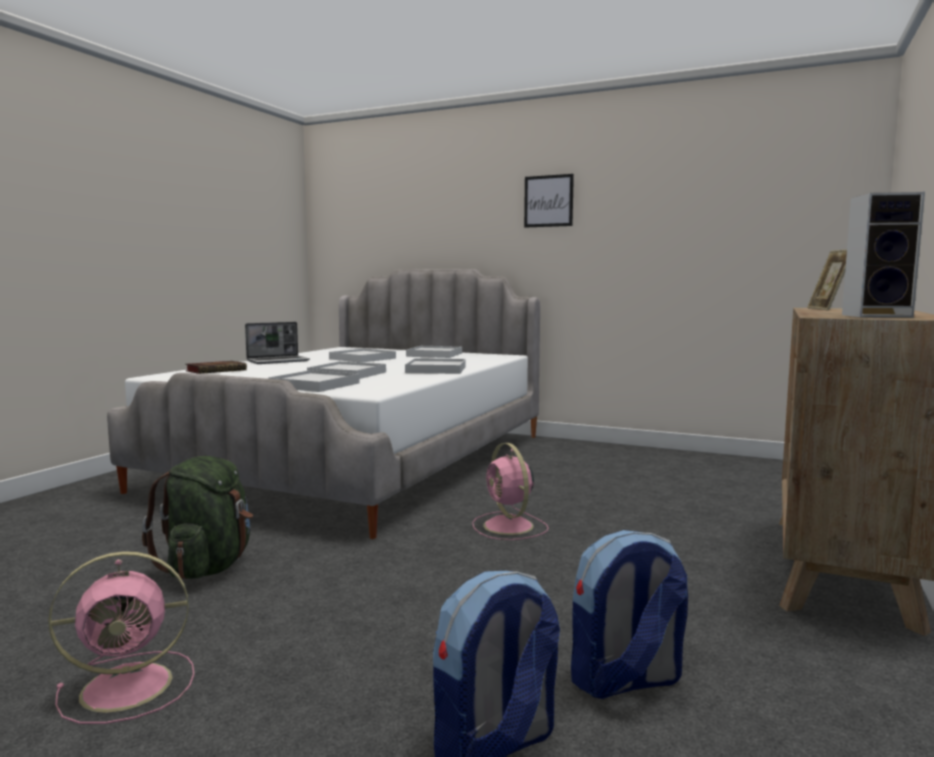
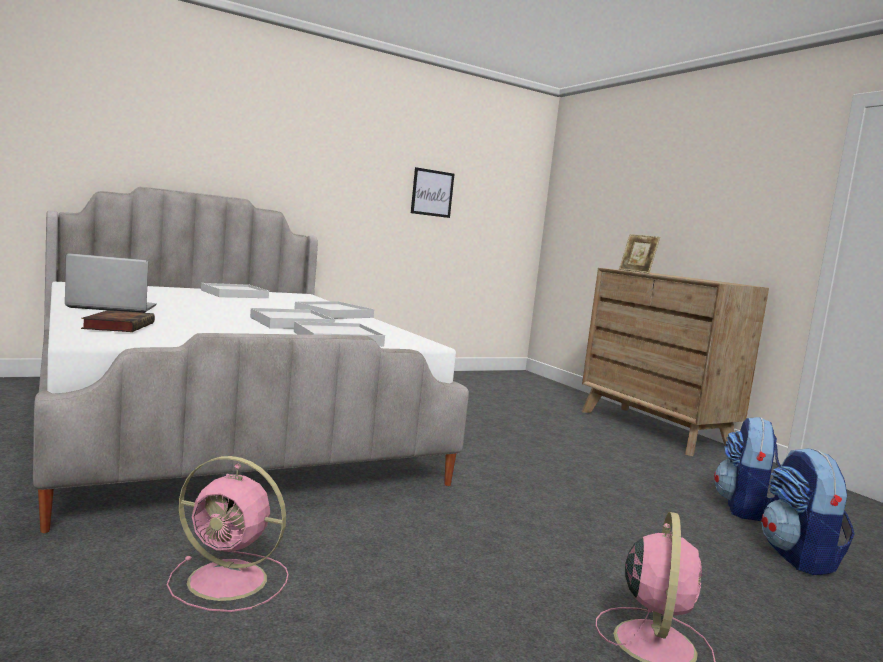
camera: 55 degrees left, 0 degrees up
(208, 567) = (419, 553): green backpack -> none
(278, 361) = (111, 307): laptop -> laptop turned 105 degrees counterclockwise
(362, 358) = (190, 301): white tray -> none
(509, 527) = (492, 449): pink fan -> pink fan (231, 581)
(548, 201) = (324, 141): picture -> picture (432, 193)
(878, 316) = (720, 282): speaker -> none

